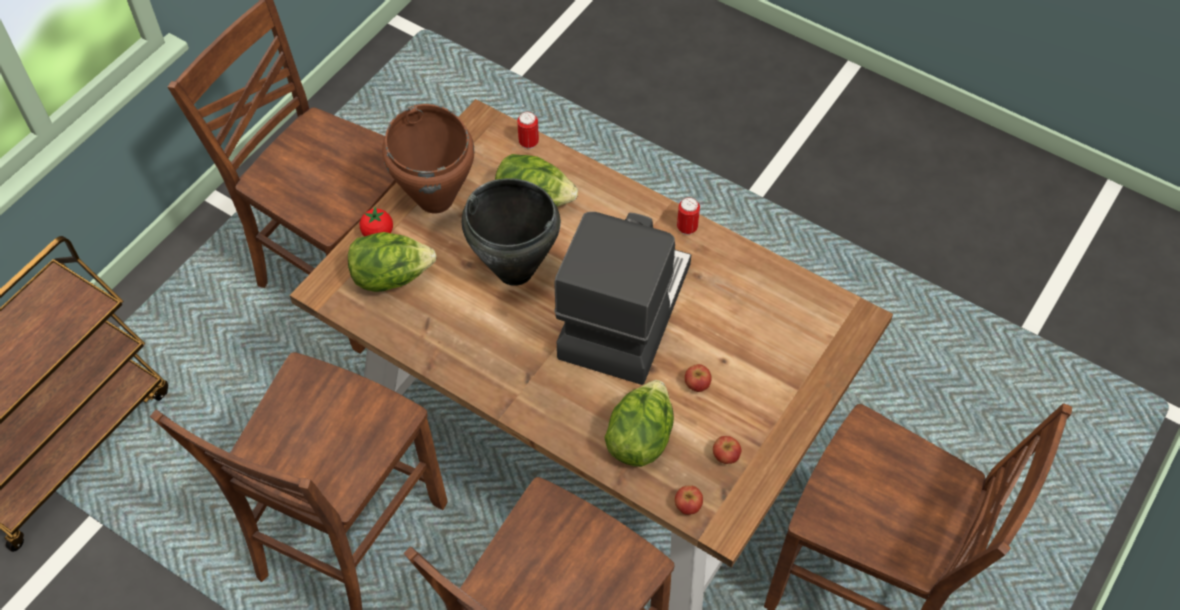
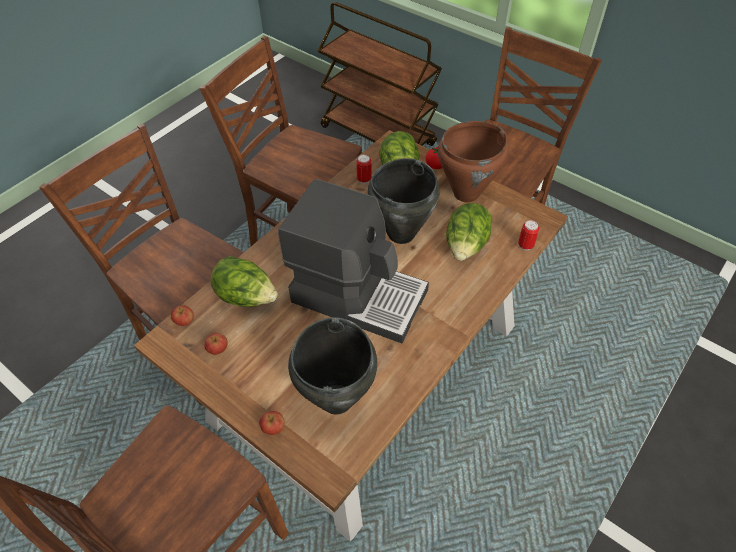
camera: 95 degrees right, 5 degrees down
(687, 228) = (439, 345): can -> can (364, 179)
(697, 384) = (285, 337): apple -> apple (273, 428)
(774, 322) = (335, 400): none -> black cooking pot

